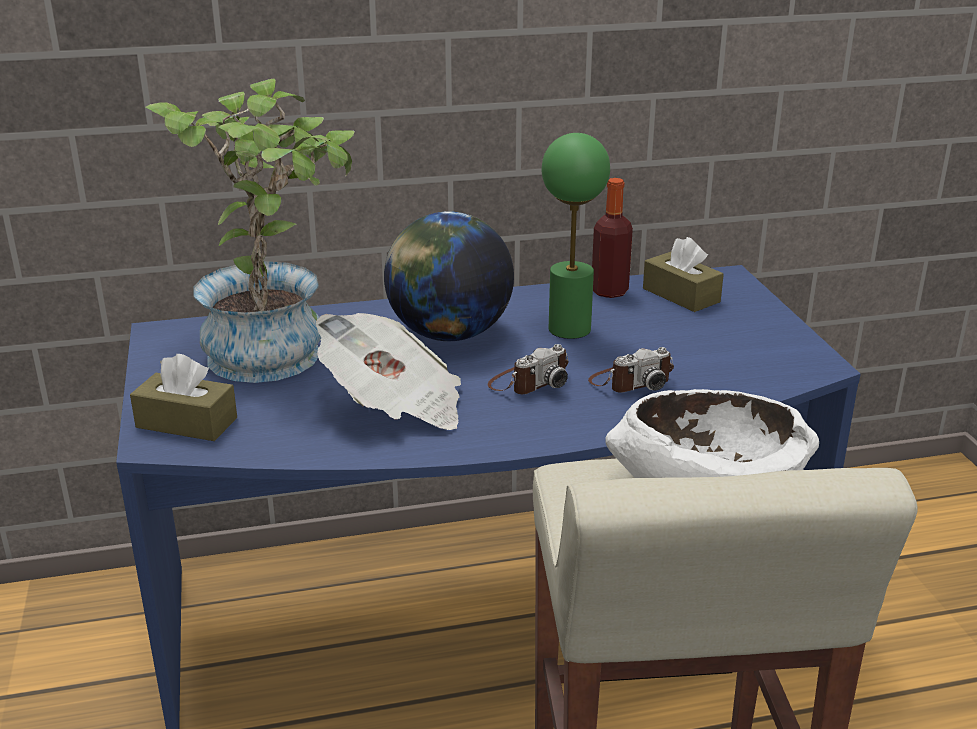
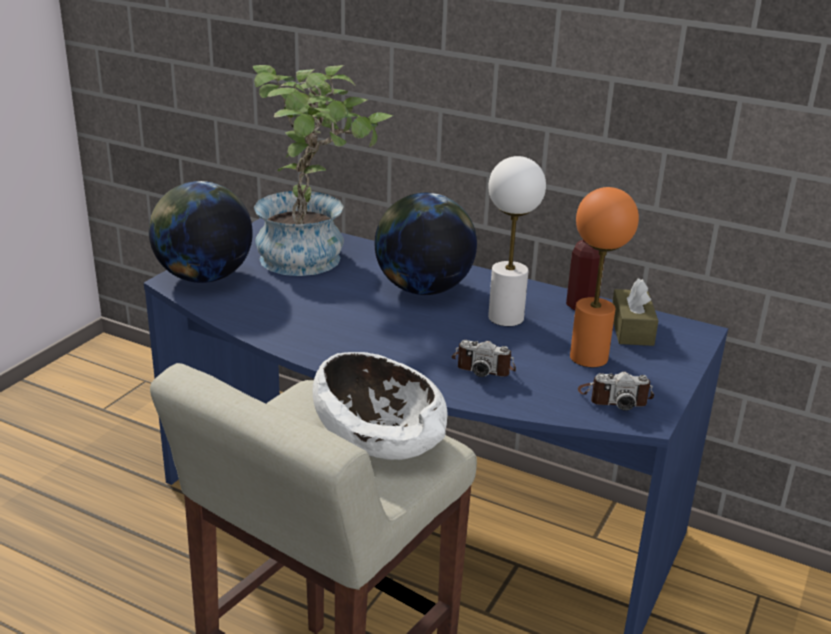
camera: 40 degrees right, 0 degrees up
(186, 423) = (203, 277): brown tissue box -> globe
(395, 405) = (318, 315): newspaper -> none
(529, 382) = (418, 337): camera -> camera (614, 398)
(569, 329) = (505, 317): green table lamp -> white table lamp
(694, 334) = (589, 358): none -> orange table lamp

